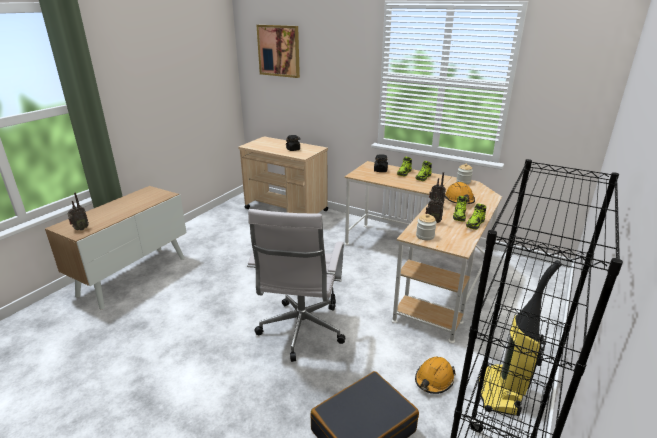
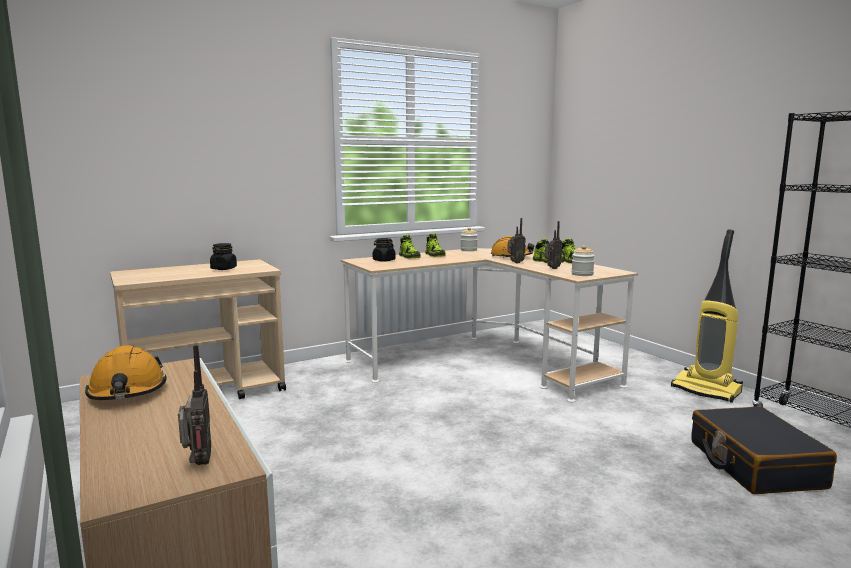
camera: 60 degrees left, 15 degrees down
(279, 51) = (139, 104): picture -> none
(301, 332) = (555, 457): white office chair -> none
(434, 380) = (681, 410): orange hard hat -> orange hard hat (127, 391)

